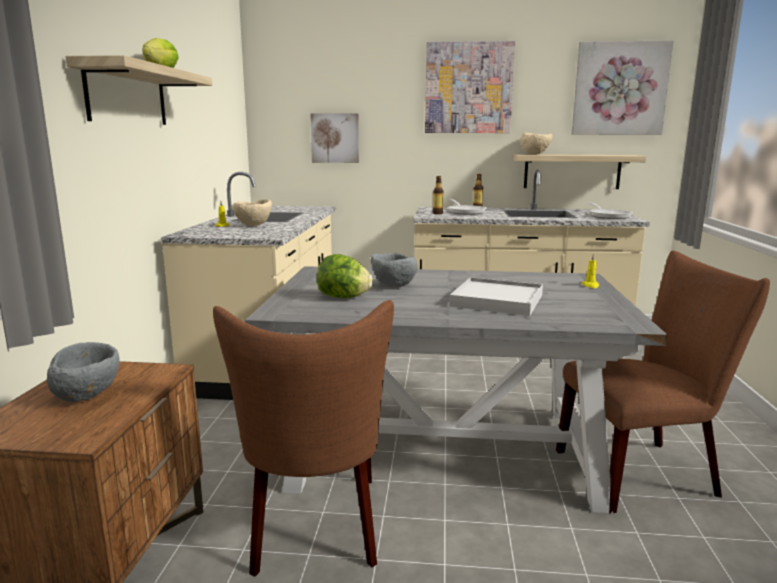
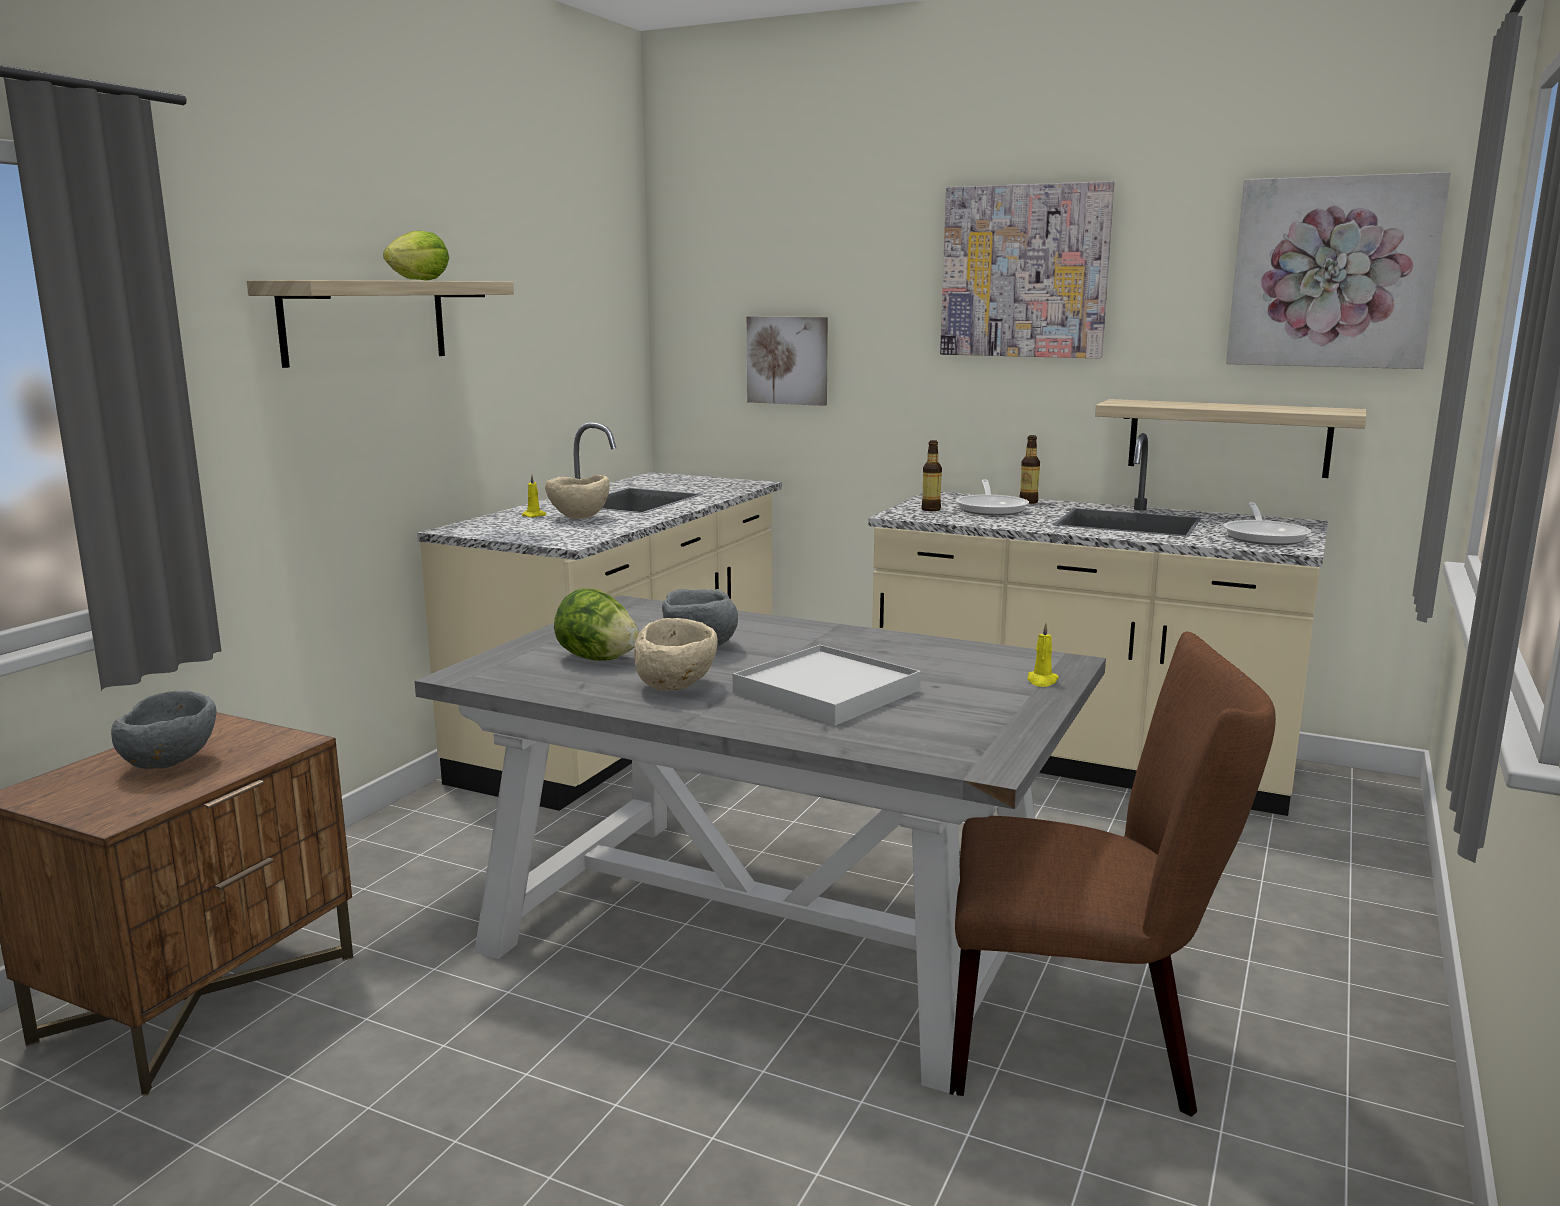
camera: 20 degrees right, 0 degrees up
(315, 529) = (478, 1013): brown chair -> none
(535, 154) = (1144, 402): beige bowl -> beige bowl (676, 687)

